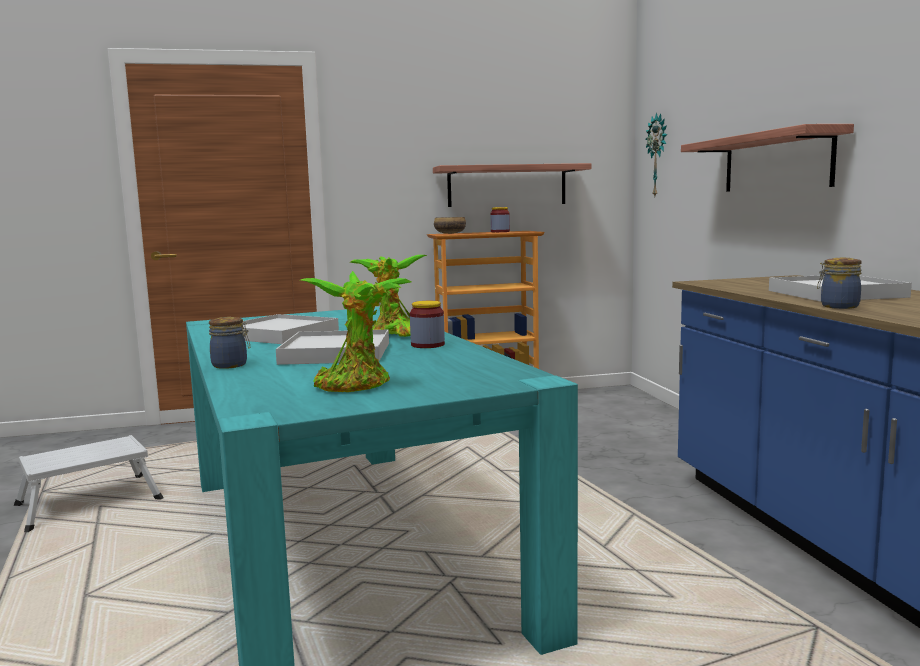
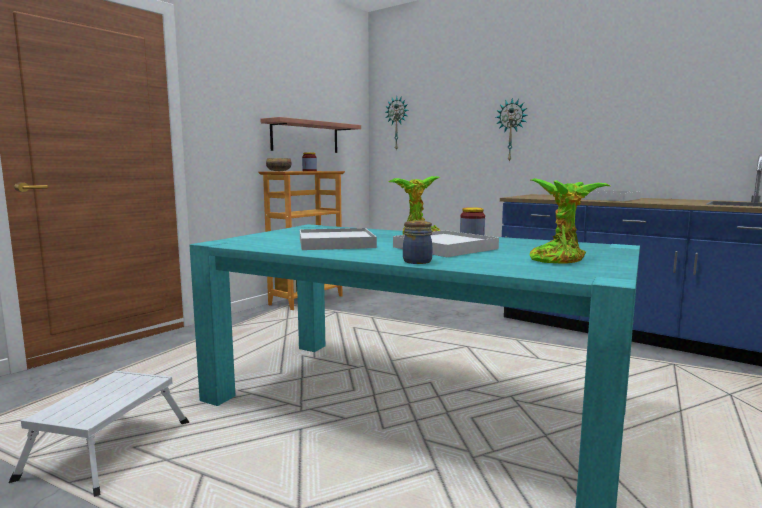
camera: 40 degrees left, 0 degrees up
(776, 162) = (511, 130): shelf -> wall clock
(837, 306) = (643, 202): jar -> none

